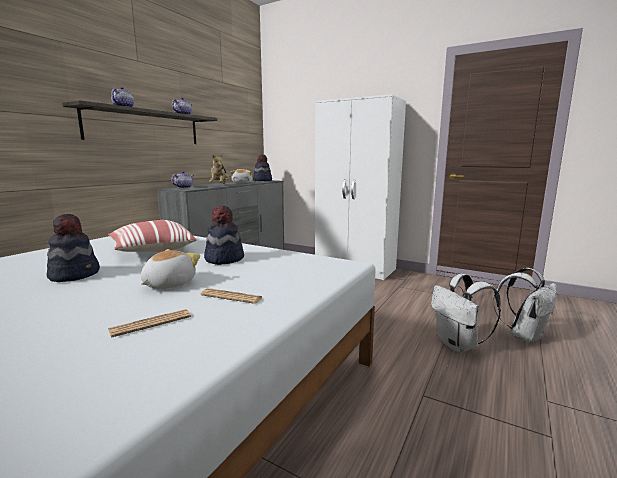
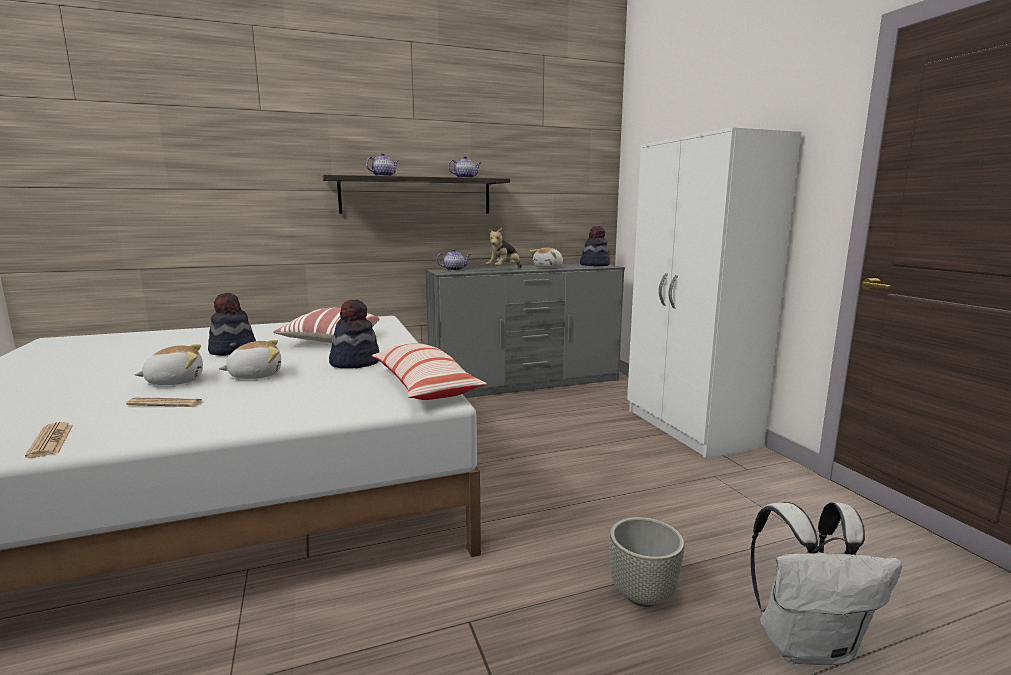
camera: 40 degrees right, 0 degrees up
(95, 308) = (175, 381): none -> plush toy
(231, 297) = (257, 400): newspaper -> newspaper (51, 441)
(315, 260) = (424, 385): none -> pillow
(458, 345) = (643, 595): white backpack -> grey planter

